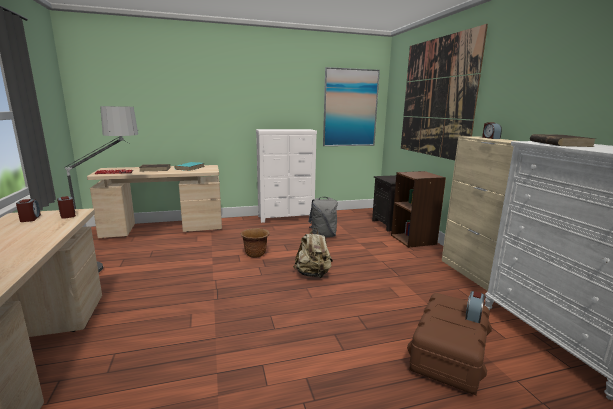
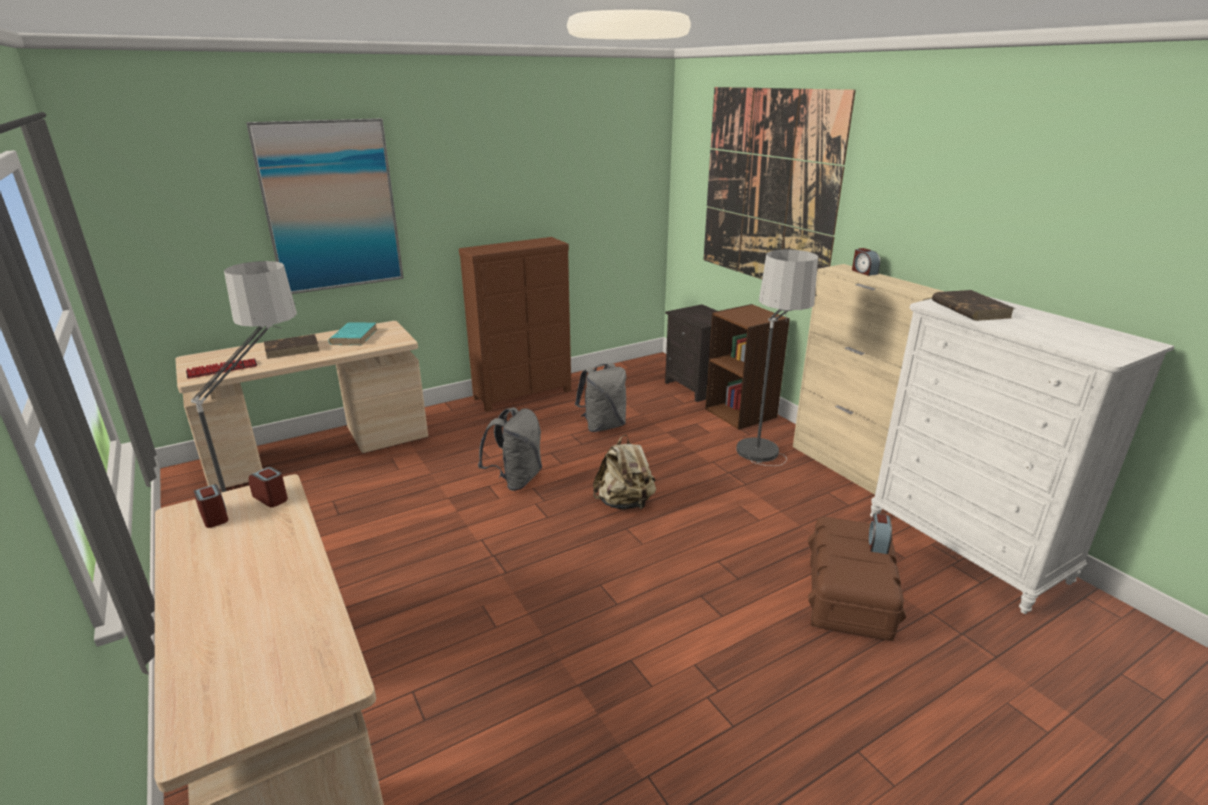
camera: 15 degrees left, 10 degrees up
(255, 254) = (516, 480): brown planter -> grey backpack
(286, 217) = (524, 395): white dresser -> brown dresser
(350, 108) = (613, 191): picture -> picture (331, 207)
(413, 270) = (761, 470): none -> floor lamp

